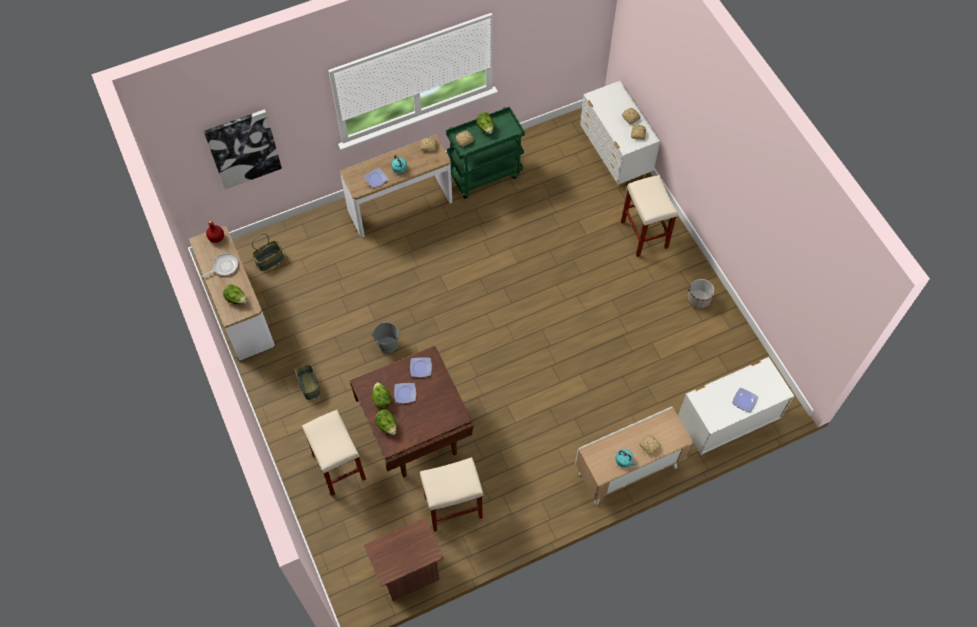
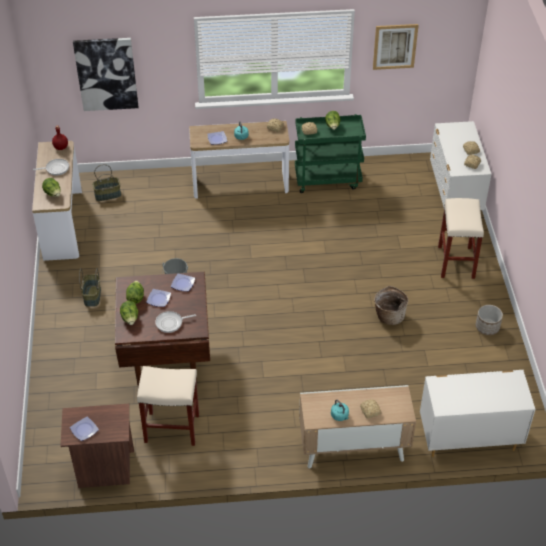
camera: 20 degrees right, 15 degrees down
(338, 466) = (85, 364): beige stool -> none
(429, 417) = (171, 323): none -> frying pan
(534, 33) = (395, 46): none -> picture
(605, 315) = (389, 315): none -> basket
(744, 400) = (482, 398): plate -> plate (84, 429)

